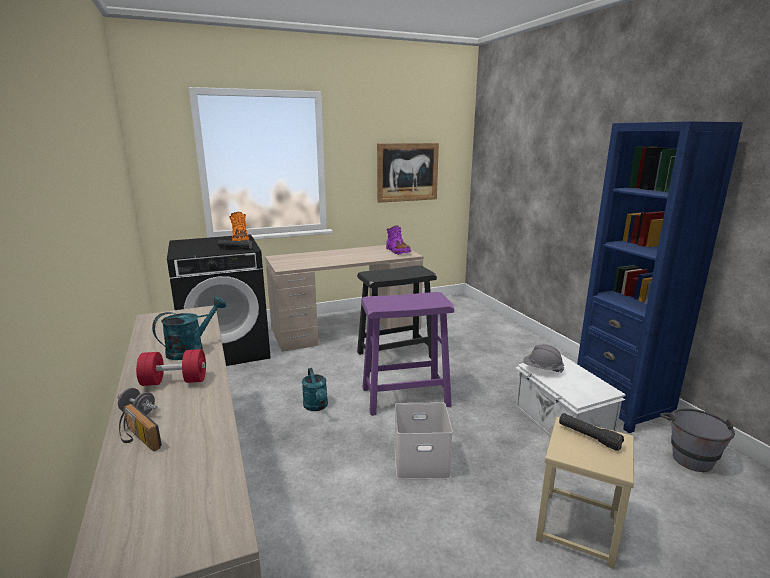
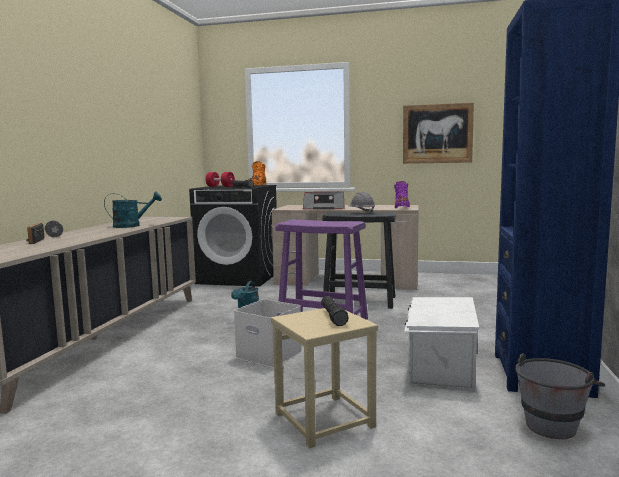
camera: 35 degrees right, 10 degrees down
(174, 381) = (94, 232): red dumbbell -> red dumbbell (220, 186)
(327, 261) = (324, 208): none -> radio
(542, 369) = (427, 302): grey hard hat -> grey hard hat (361, 212)

